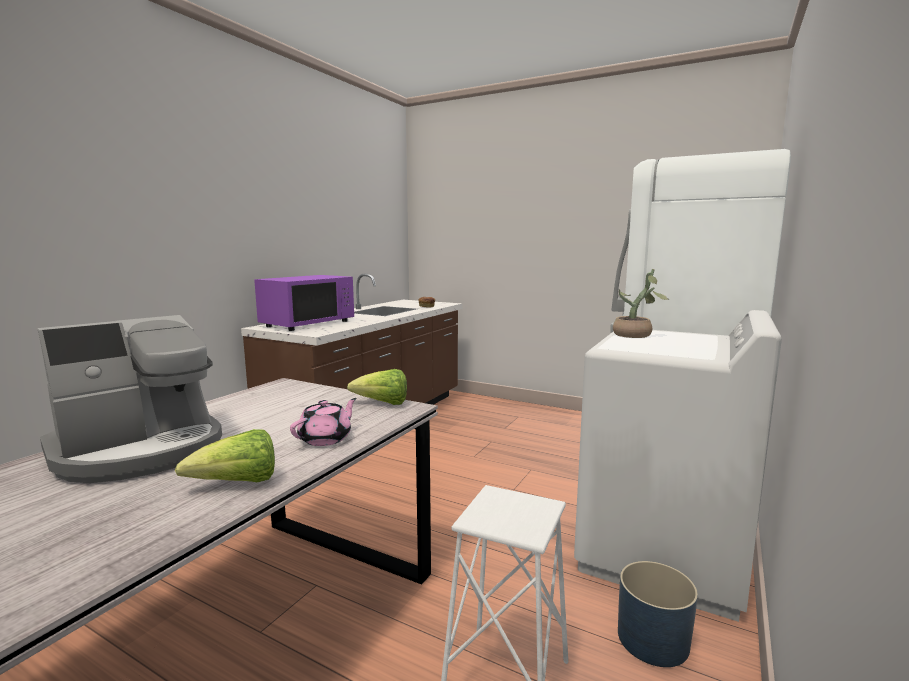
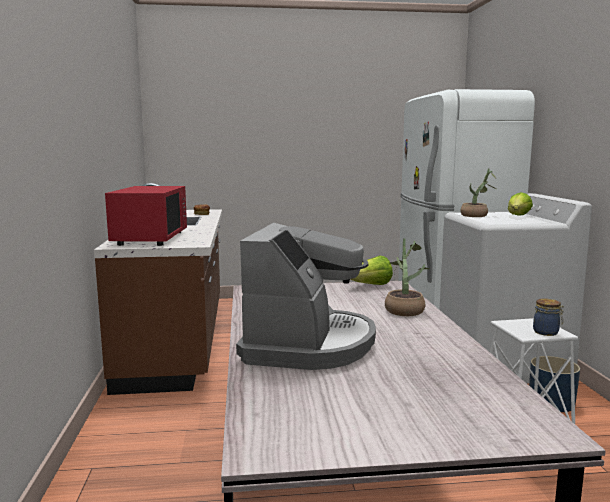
camera: 35 degrees left, 0 degrees up
(238, 484) = (435, 339): lettuce -> lettuce (518, 216)
(307, 323) = (150, 238): purple microwave -> red microwave
(326, 439) = (404, 309): pink teapot -> potted plant
(512, 526) = (547, 332): none -> jar

